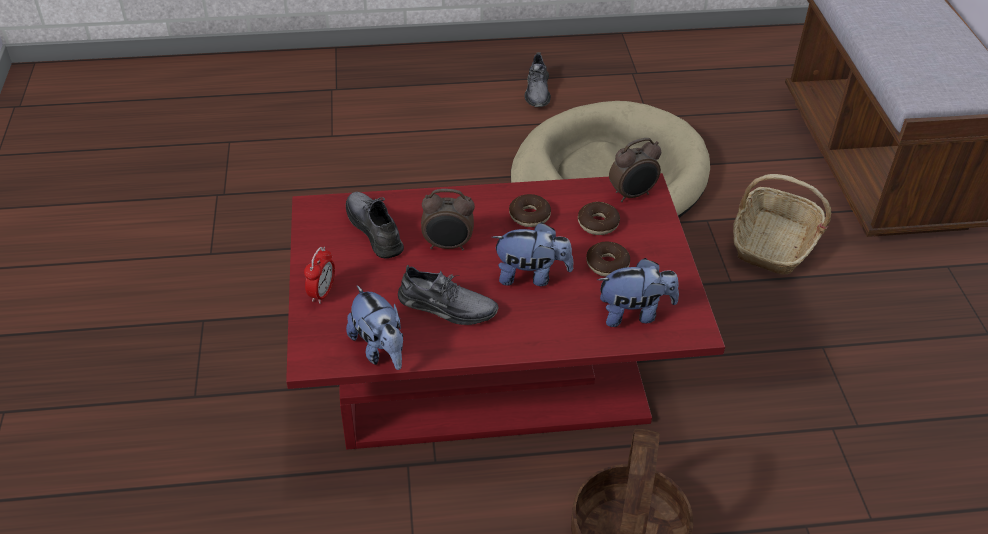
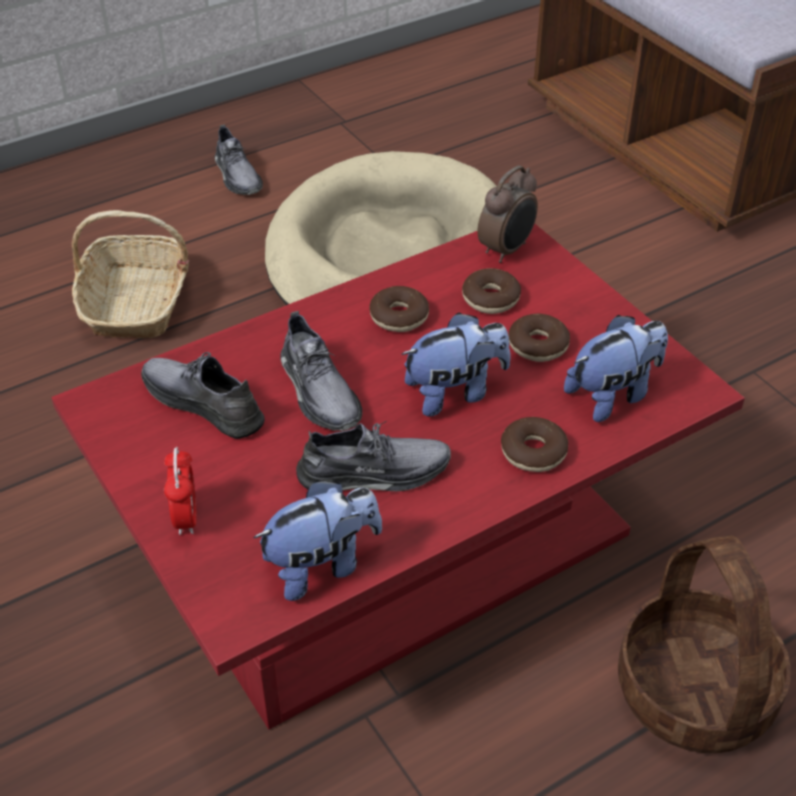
camera: 25 degrees left, 0 degrees up
(380, 349) = (322, 565): plush toy -> plush toy turned 60 degrees counterclockwise
(448, 246) = (319, 391): alarm clock -> grey shoe
(554, 330) = (533, 452): none -> donut
(773, 243) = (625, 271): basket -> basket (136, 303)

